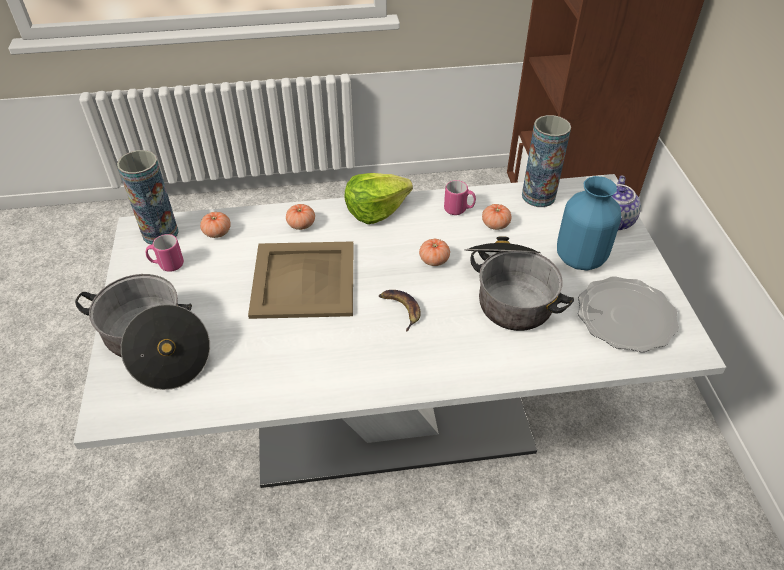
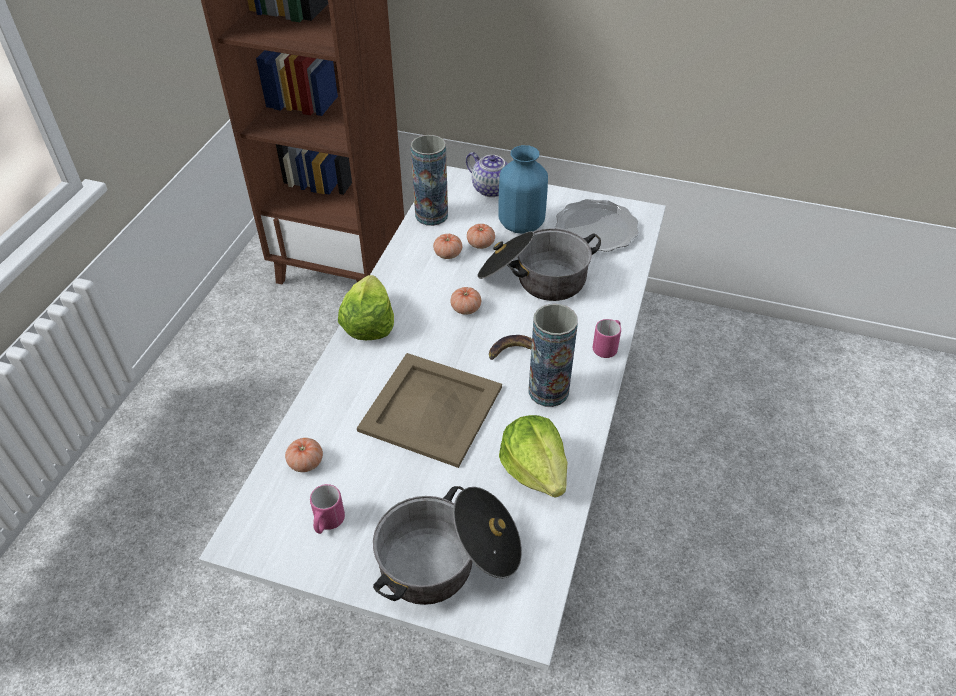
camera: 65 degrees left, 0 degrees up
(160, 233) = (266, 518): vase -> vase (548, 391)
(269, 369) = (535, 469): none -> lettuce
(301, 224) = (347, 386): tomato -> tomato (480, 244)
(459, 209) = (411, 268): pink mug -> pink mug (607, 347)

